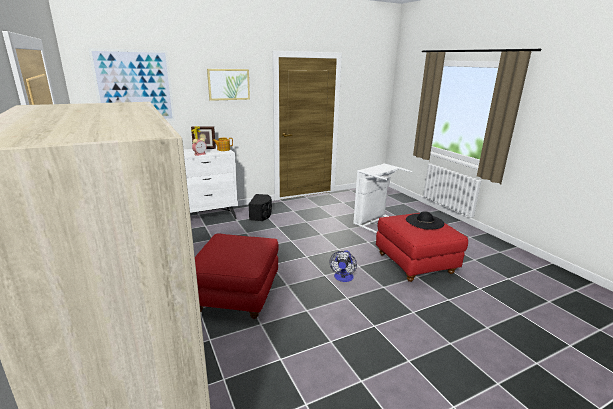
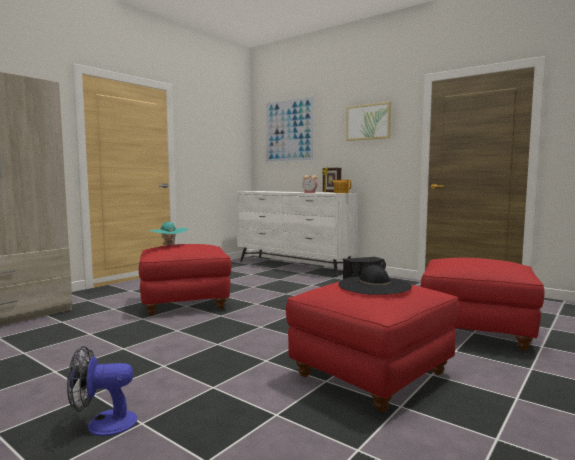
camera: 65 degrees right, 15 degrees down
(223, 253) = (168, 245): none -> turquoise hat
(343, 278) = (263, 336): fan -> fan (103, 424)
(375, 222) = (476, 331): white laundry basket -> red ottoman

